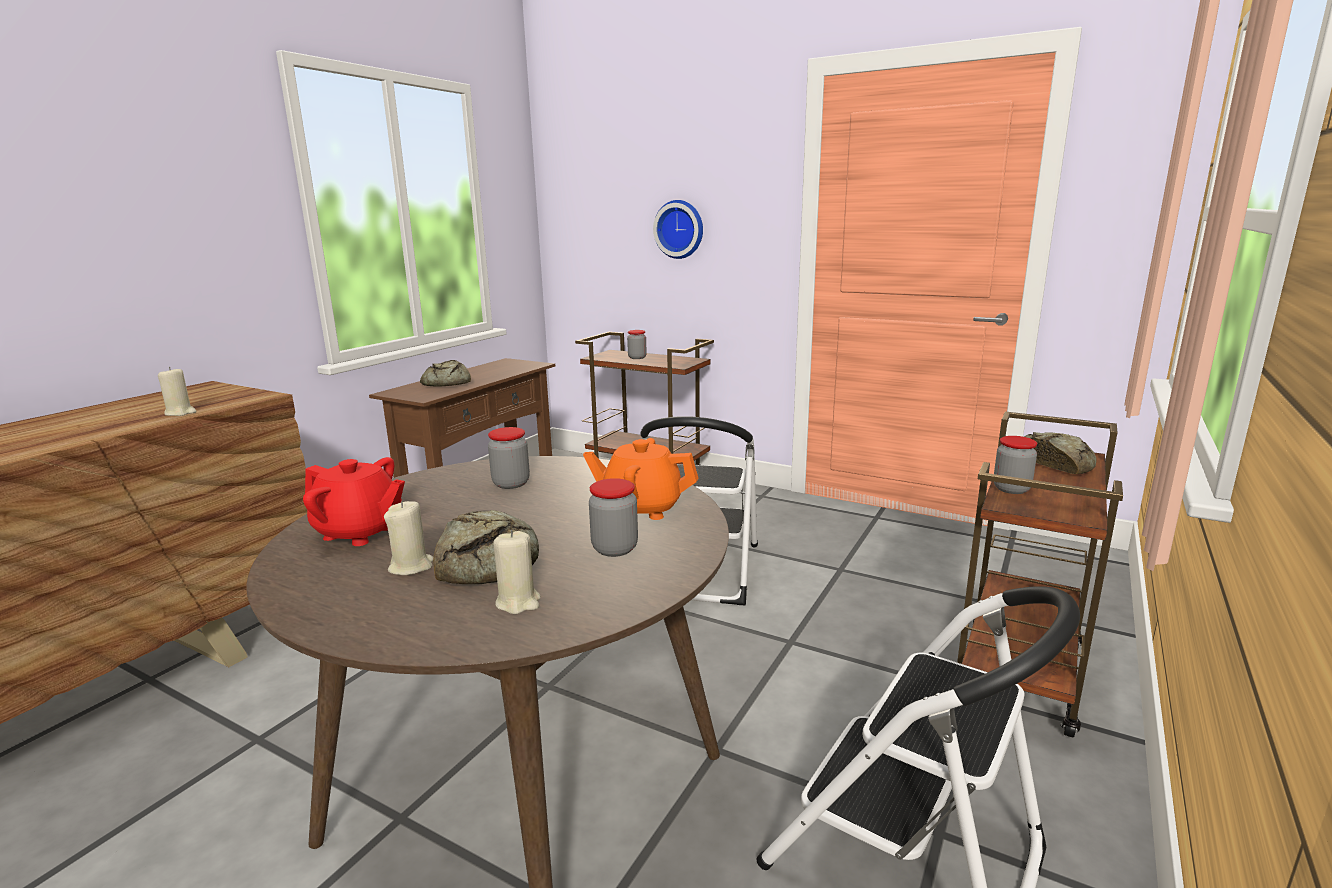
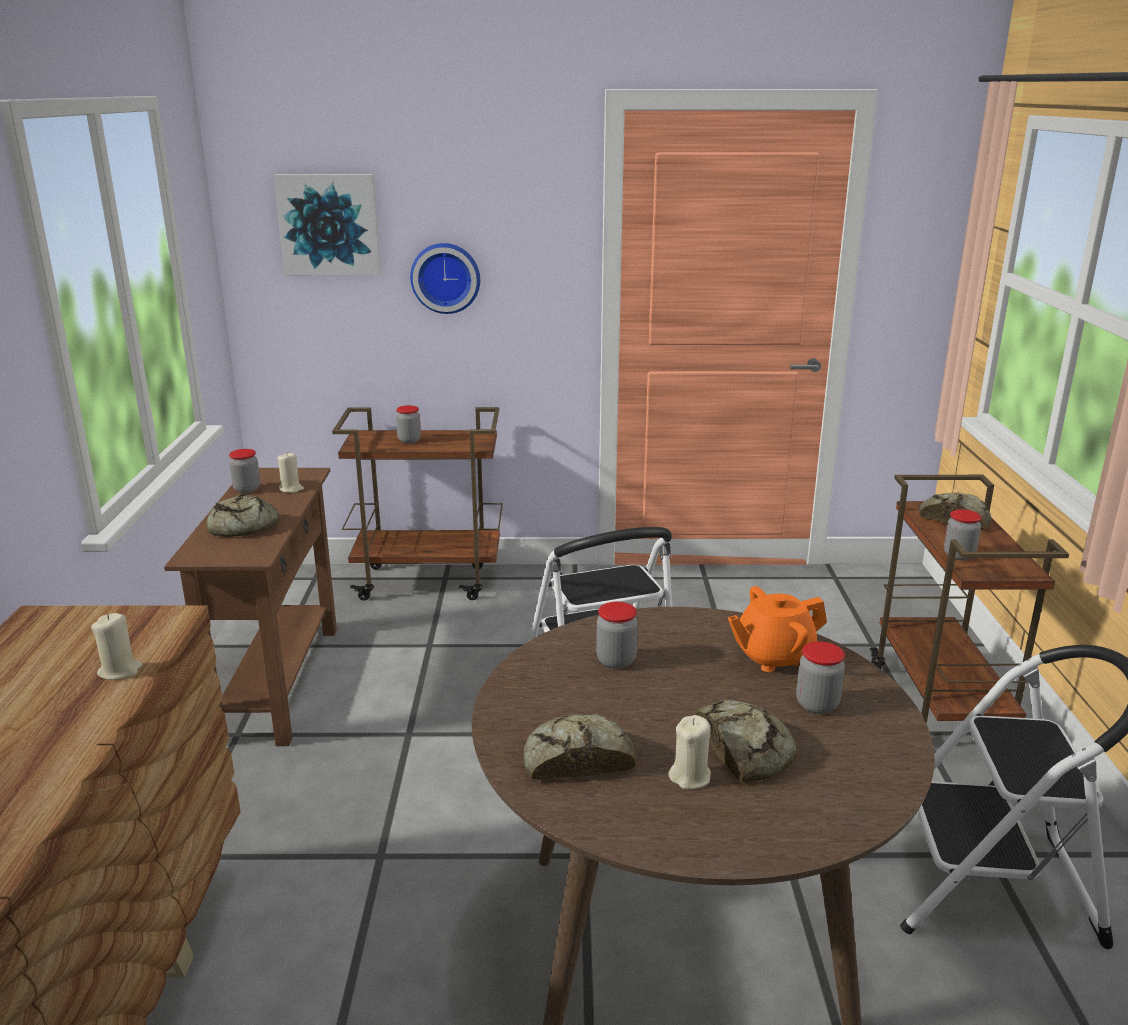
camera: 30 degrees left, 5 degrees up
(360, 532) = (576, 758): red teapot -> bread
(485, 367) = (247, 489): none -> jar
(518, 602) = (829, 778): beige candle -> beige candle (291, 489)
(603, 188) = (329, 224): none -> picture

